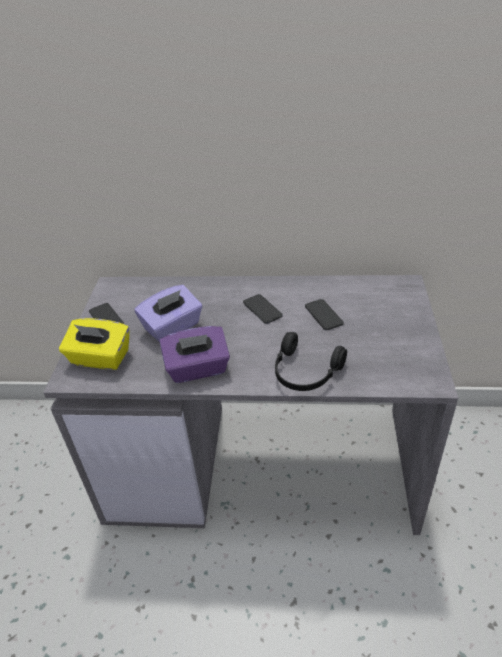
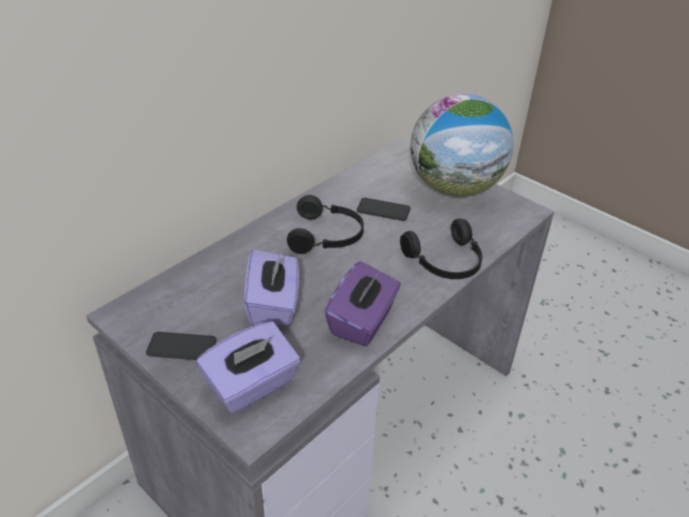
camera: 55 degrees left, 0 degrees up
(100, 358) = (252, 386): yellow tissue box -> purple tissue box
(262, 309) = (327, 236): phone -> black headphones
(402, 331) = (454, 188): none -> globe

